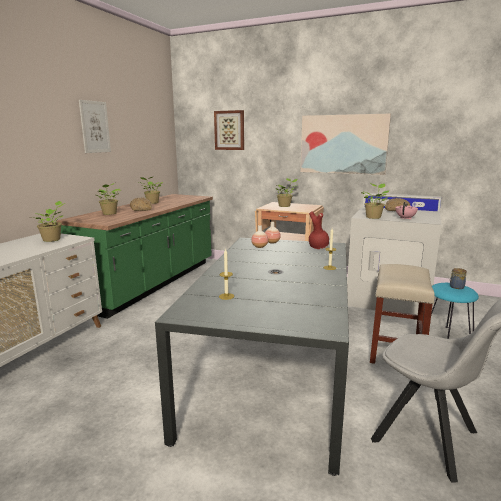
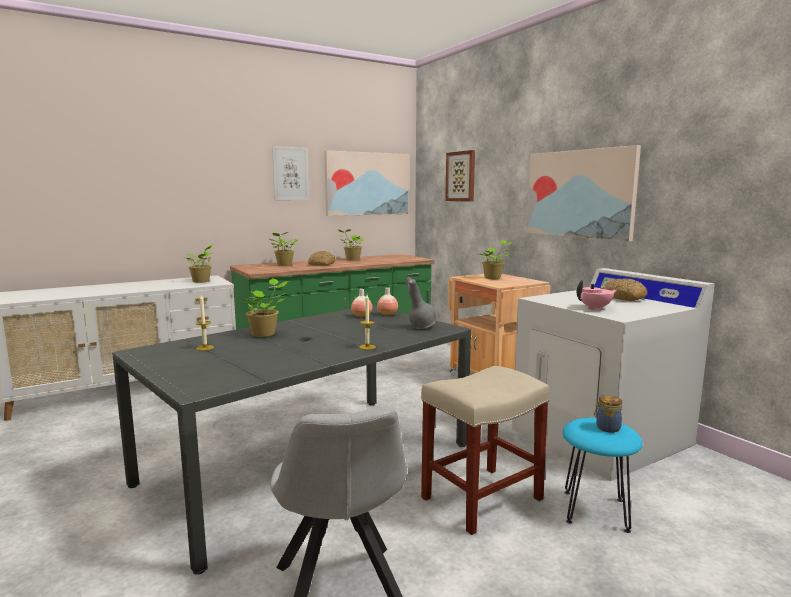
camera: 35 degrees right, 5 degrees down
(147, 136) = (367, 183): none -> picture
(317, 247) = (421, 327): red vase -> grey vase
(373, 217) = (551, 301): potted plant -> potted plant (265, 334)

